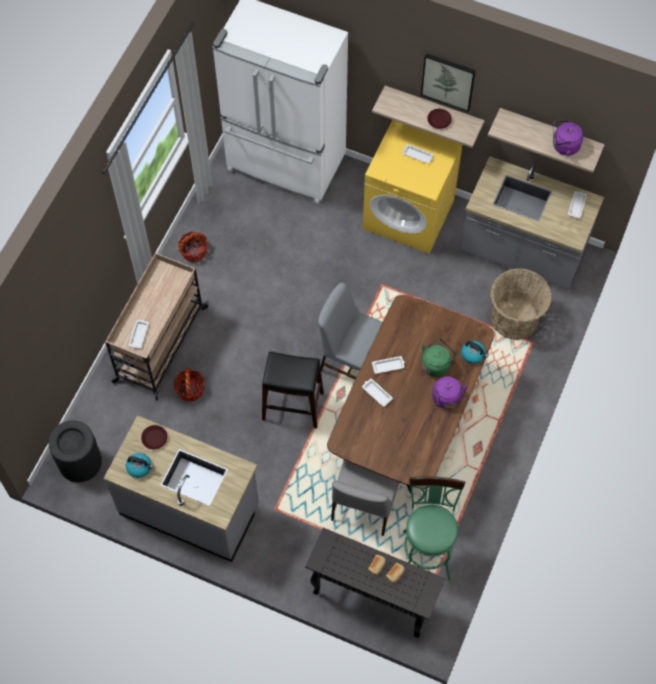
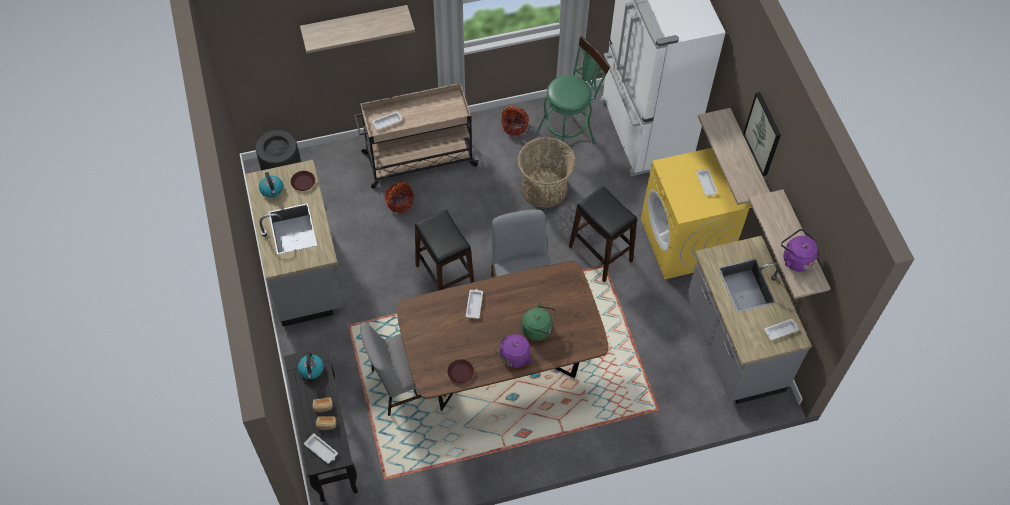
camera: 50 degrees right, 5 degrees down
(70, 279) = (355, 24): none -> shelf
(369, 280) = (600, 254): none -> black stool
(388, 366) = (506, 297): white tray -> white tray (321, 450)
(426, 550) = (402, 456): green stool -> green stool (569, 135)
(439, 120) = (737, 164): brown plate -> brown plate (461, 373)
(473, 354) = (571, 350): kettle -> kettle (311, 370)
(515, 318) = (667, 381): basket -> basket (544, 188)

